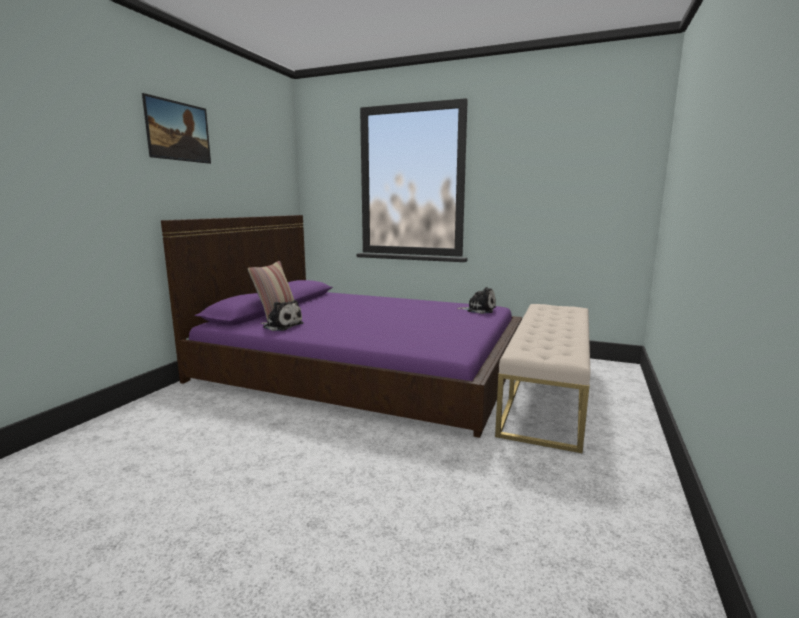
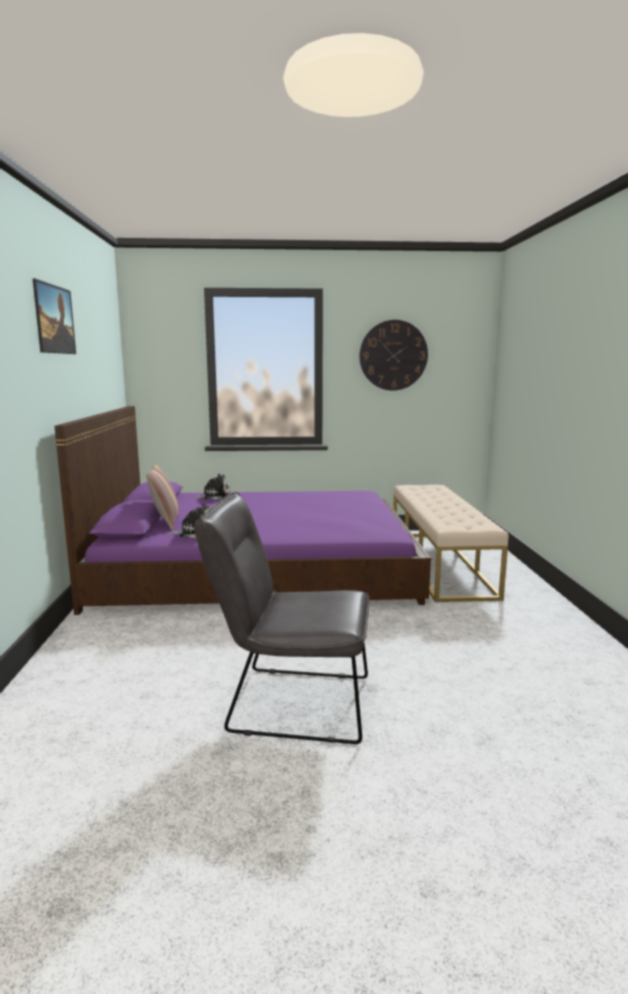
camera: 25 degrees left, 0 degrees up
(220, 513) = (289, 702): none -> grey chair
(479, 310) = (356, 495): plush toy -> plush toy (214, 496)
(539, 164) = (393, 355): none -> wall clock

